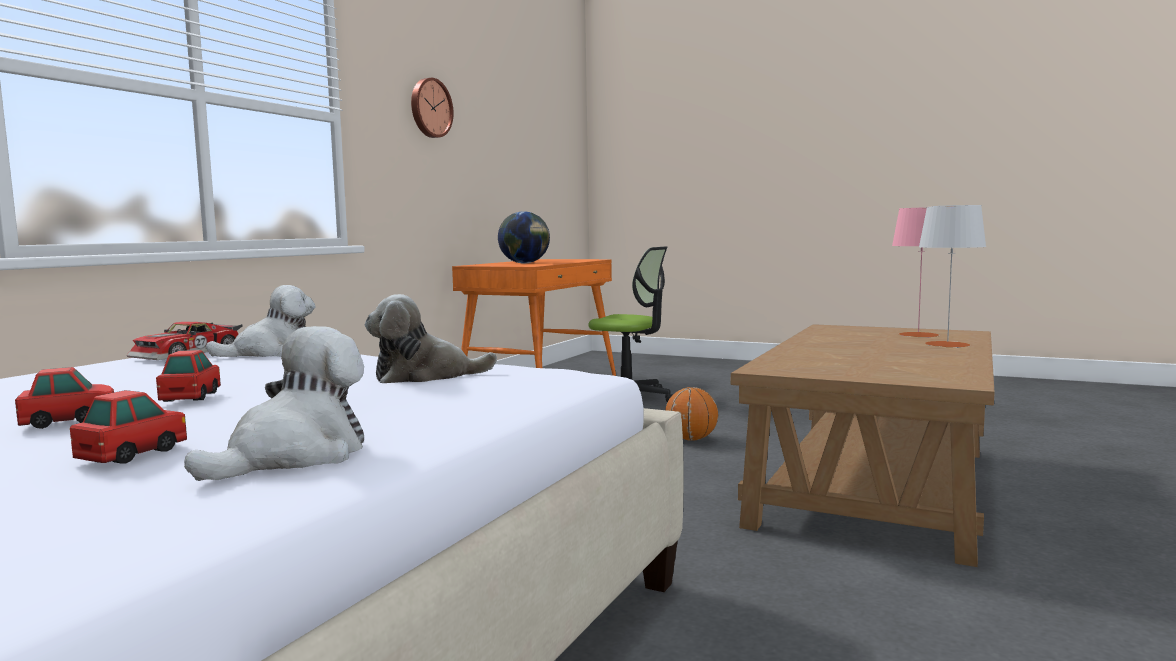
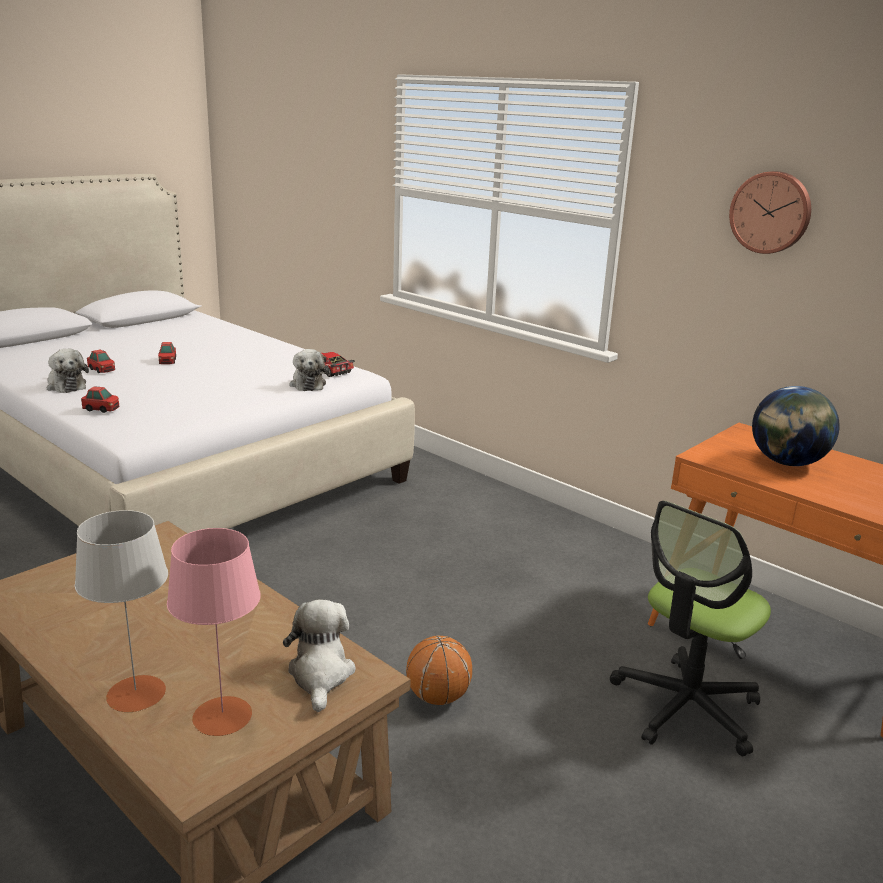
camera: 105 degrees right, 15 degrees up
(191, 397) = (189, 373): toy car -> toy car (101, 409)
(425, 377) = (167, 406): plush toy -> plush toy (320, 675)

